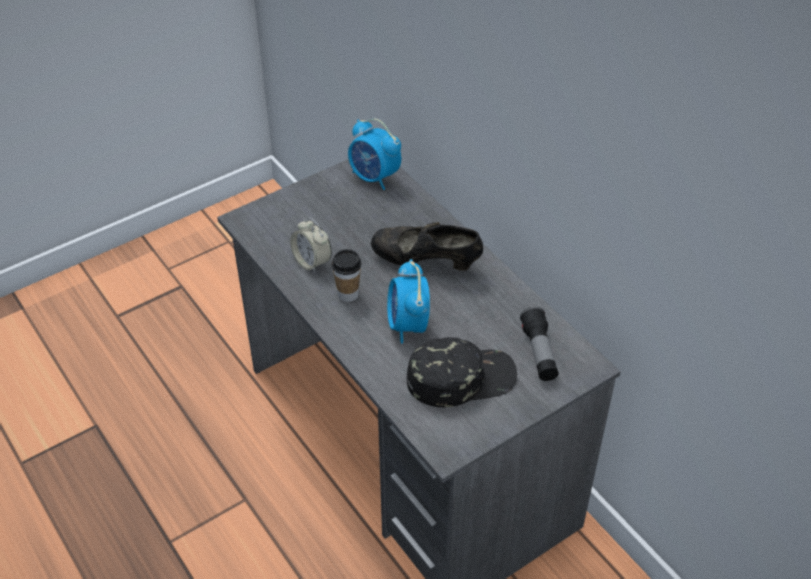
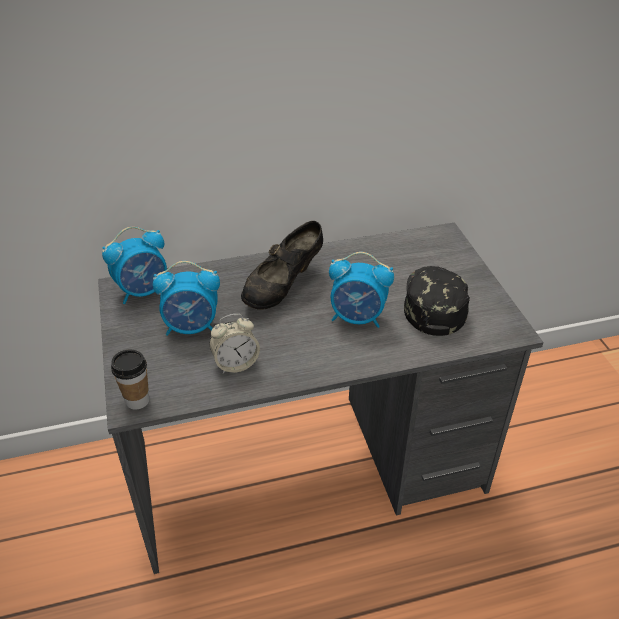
camera: 70 degrees left, 5 degrees down
(343, 222) = (192, 327): none -> alarm clock
(348, 294) = (296, 348): cup -> cup (137, 400)
(539, 352) = (421, 254): flashlight -> none

